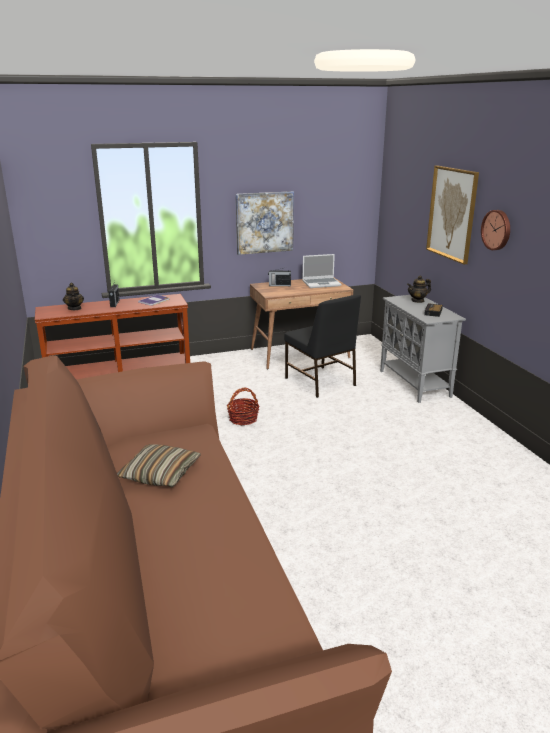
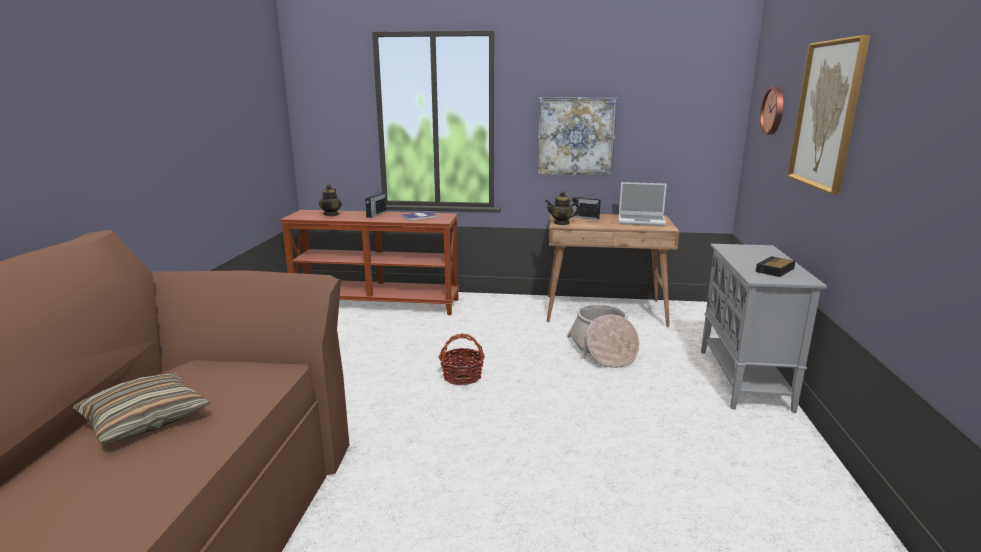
camera: 25 degrees right, 5 degrees down
(320, 382) = (602, 350): black chair -> basket
(417, 300) = (763, 253): teapot -> teapot (561, 223)
(497, 230) = (889, 128): wall clock -> wall clock (774, 111)

